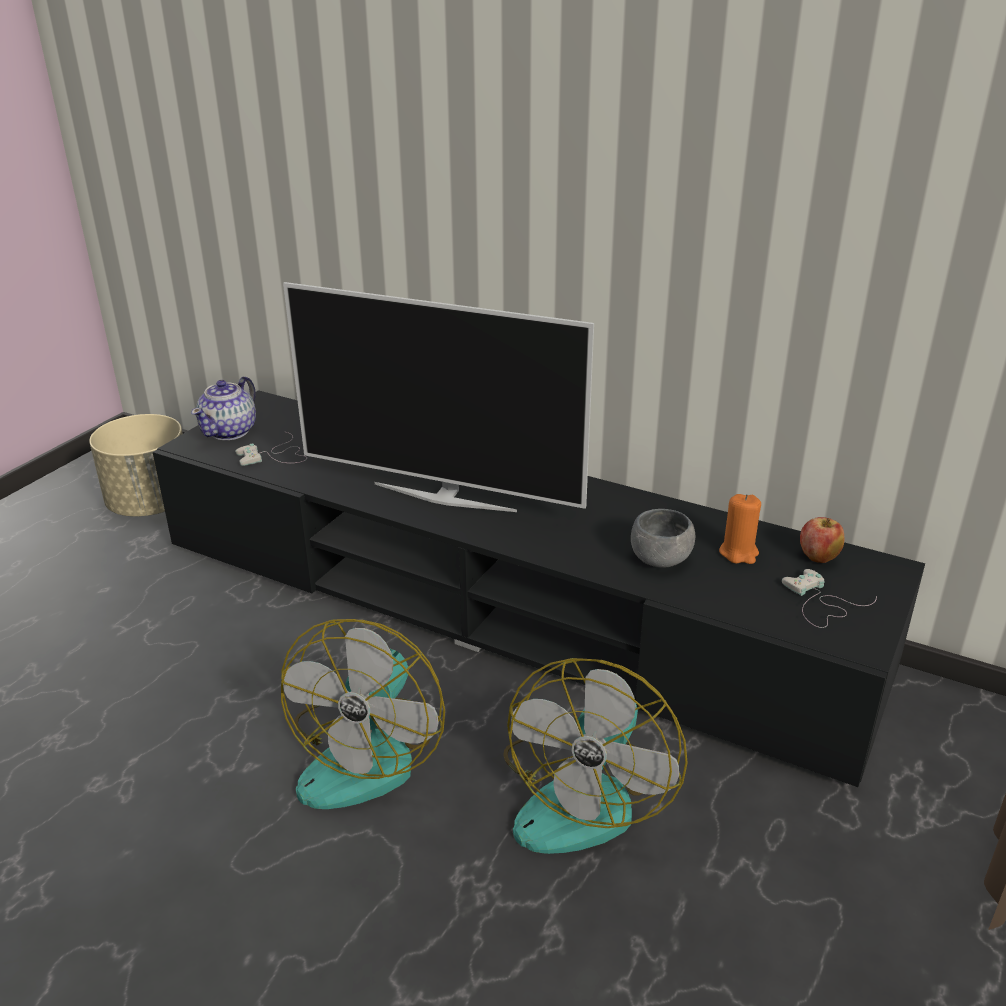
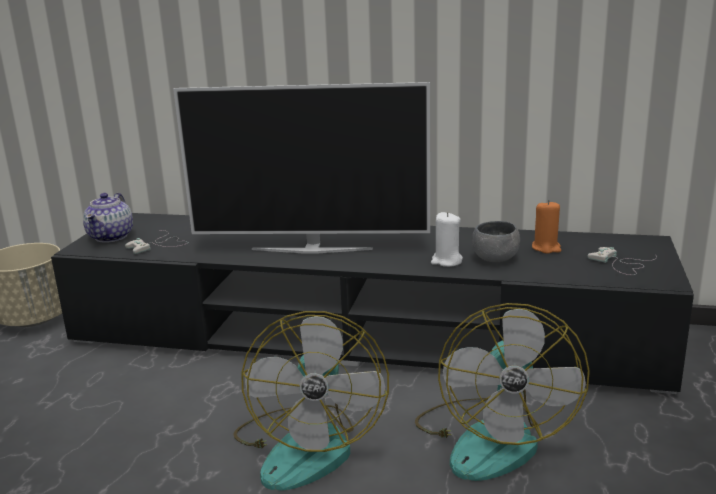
camera: 15 degrees left, 10 degrees down
(596, 551) = (446, 261): none -> white candle
(818, 558) = (600, 243): apple -> none

